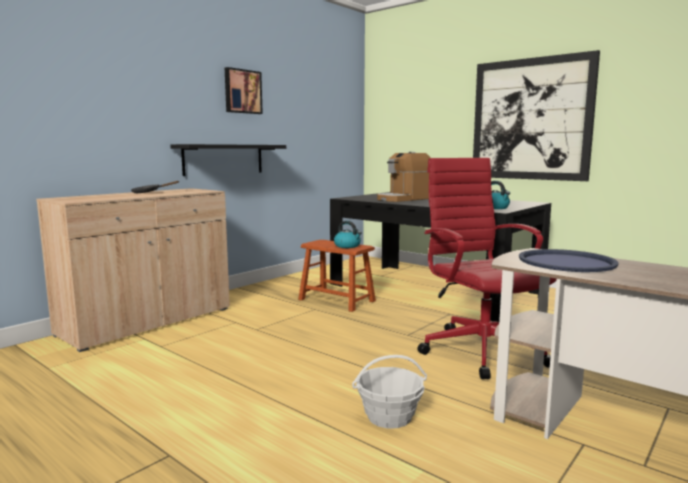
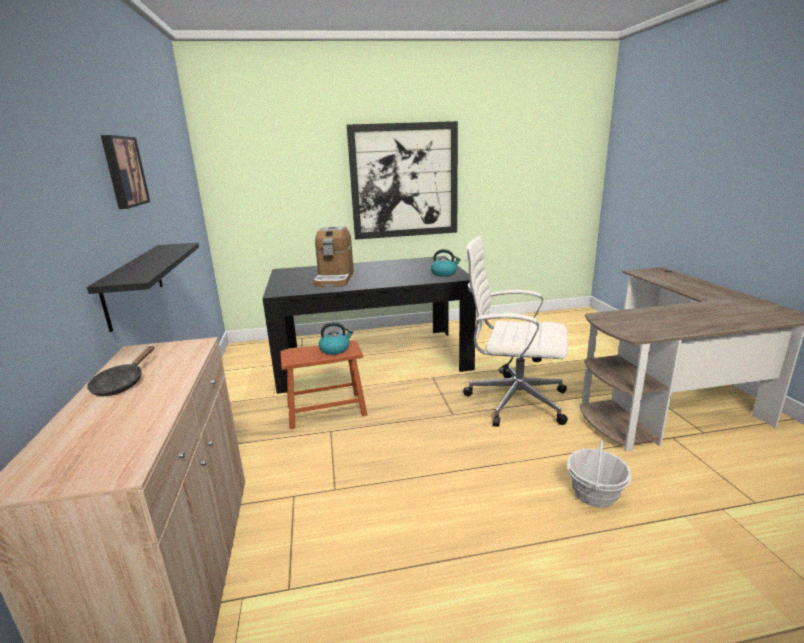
camera: 50 degrees left, 10 degrees up
(480, 350) = (513, 400): red office chair -> white office chair
(566, 262) = (643, 322): blue tray -> none

